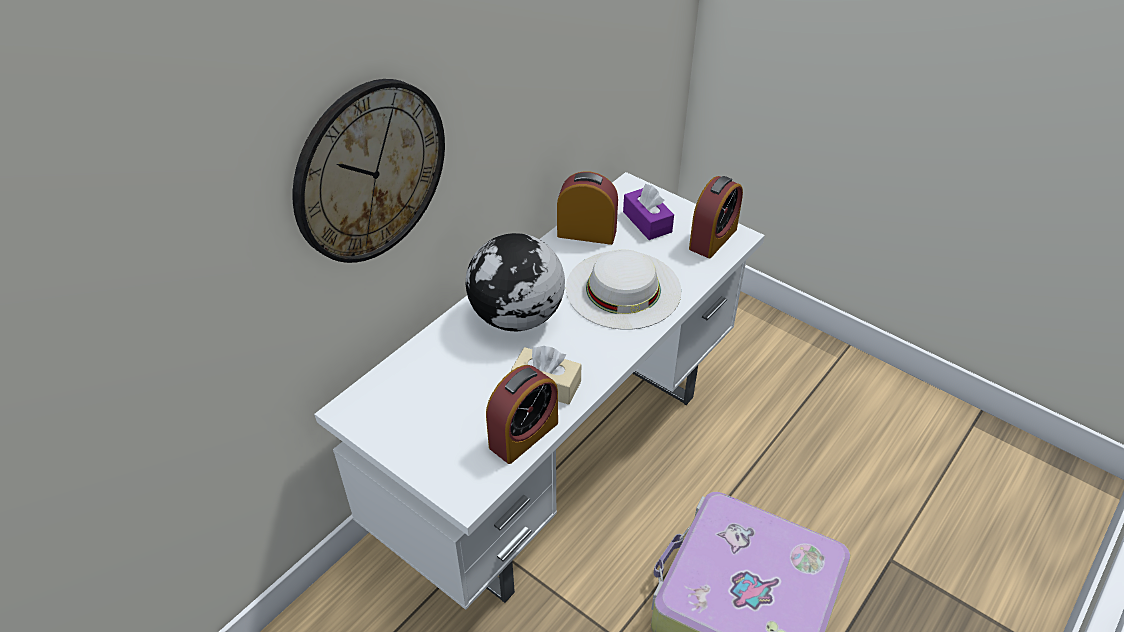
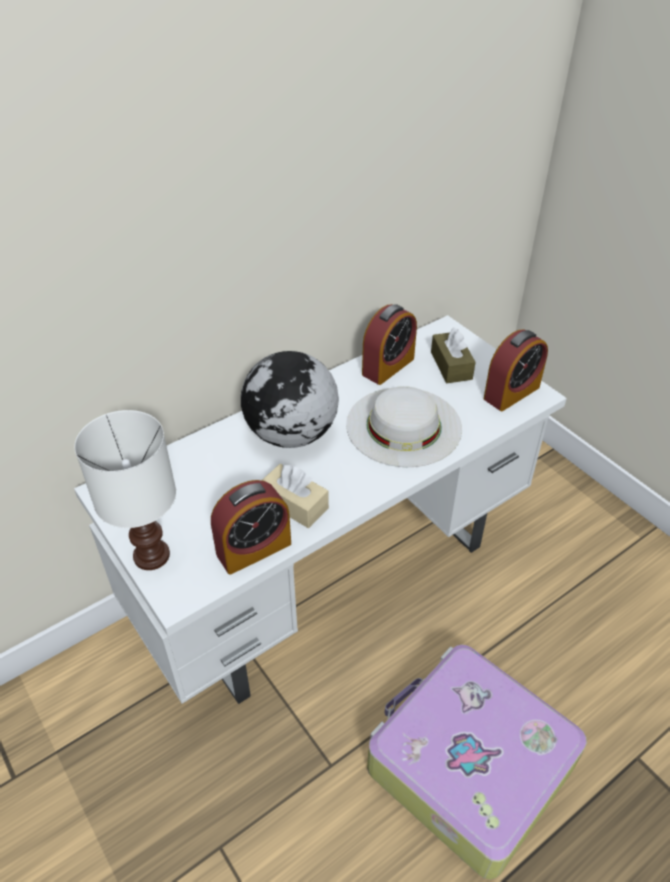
camera: 15 degrees right, 0 degrees up
(370, 171) = (144, 265): wall clock -> none
(426, 462) = (153, 555): none -> white table lamp
(586, 233) = (388, 366): alarm clock -> alarm clock turned 105 degrees clockwise
(647, 222) = (451, 365): purple tissue box -> brown tissue box

